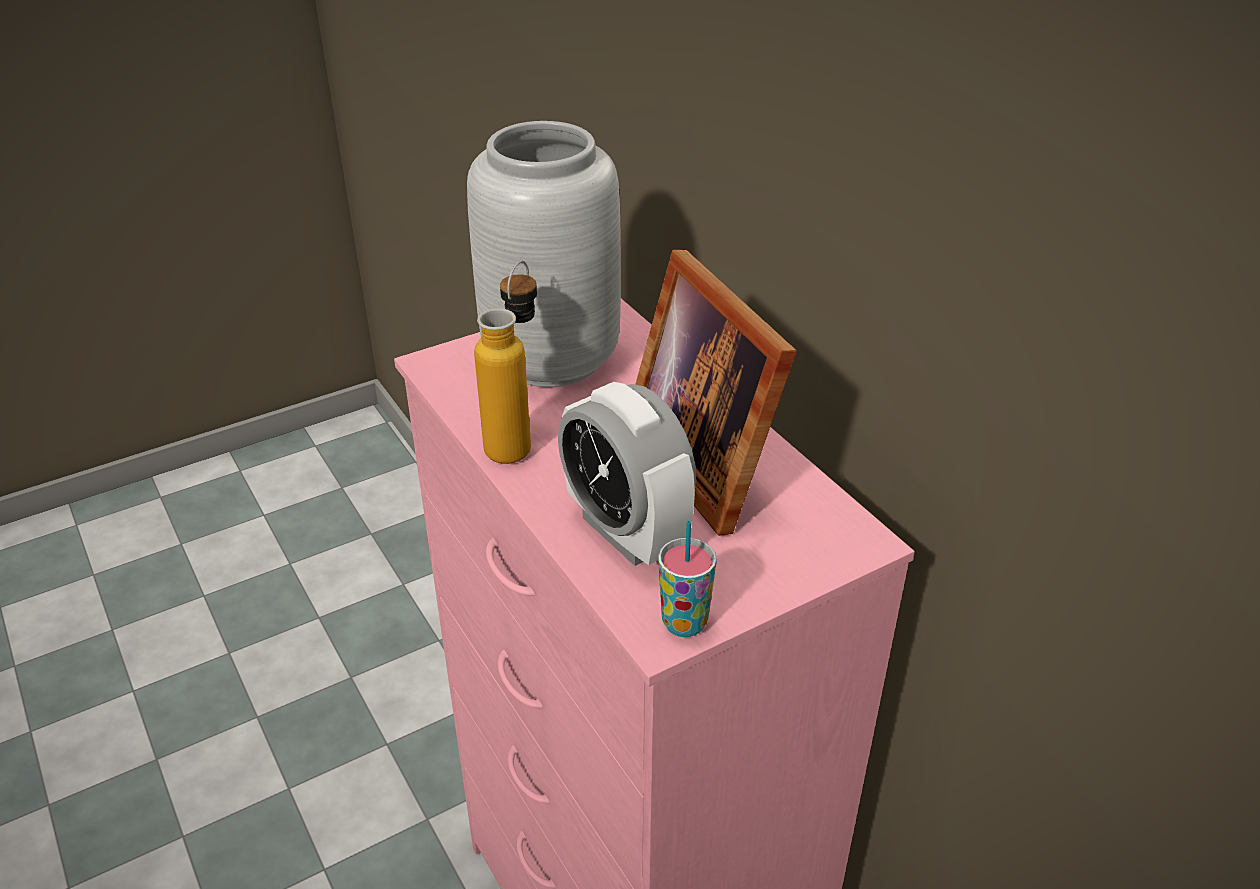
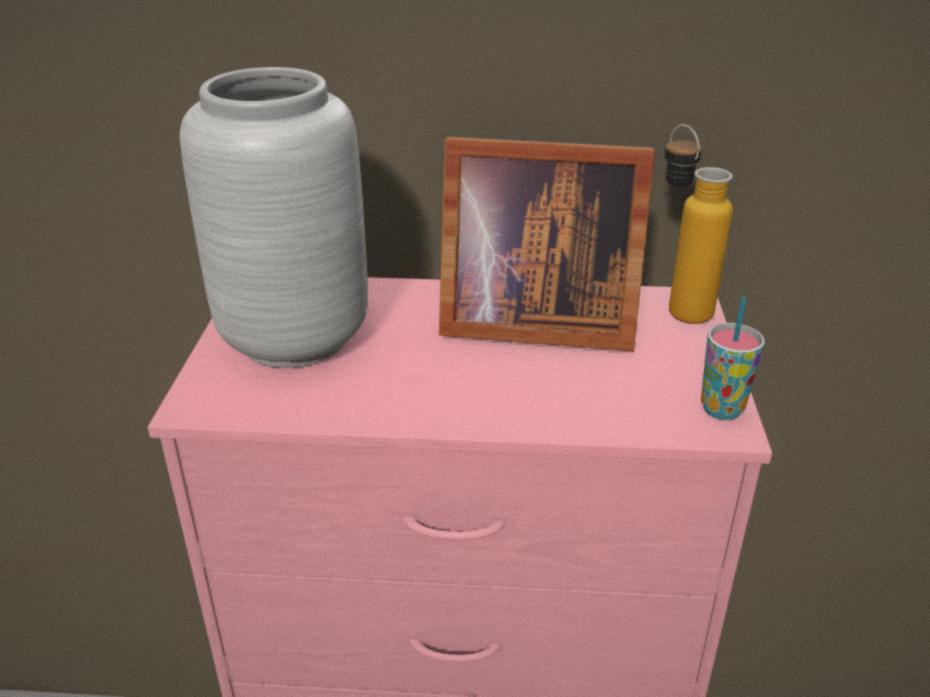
camera: 55 degrees left, 5 degrees down
(517, 440) = (390, 400): bottle -> bottle (677, 306)
(626, 532) = (583, 393): alarm clock -> none

